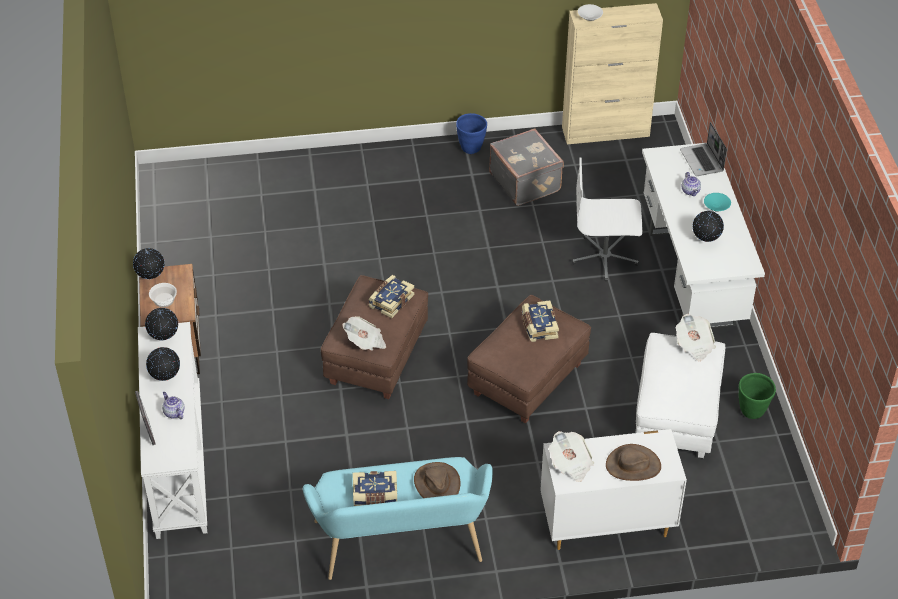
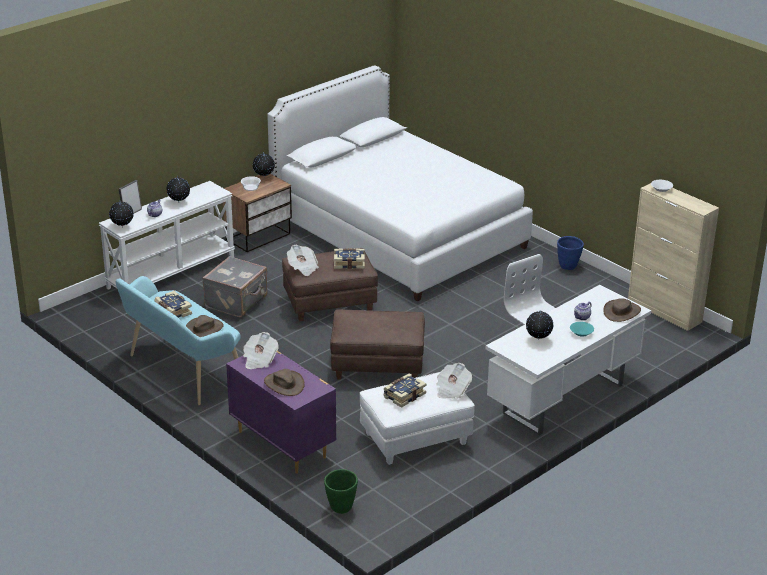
camera: 55 degrees right, 15 degrees down
(164, 338) = (209, 190): globe -> globe (122, 227)
(286, 233) = (398, 234): none -> white bed
(526, 181) = (566, 298): grey suitcase -> grey suitcase (237, 302)
(538, 326) = (392, 323): book -> book (404, 395)
(606, 523) = (282, 443): white dresser -> purple dresser
(702, 161) = (622, 312): laptop -> brown hat
(752, 412) = (460, 472): green planter -> green planter (341, 508)

